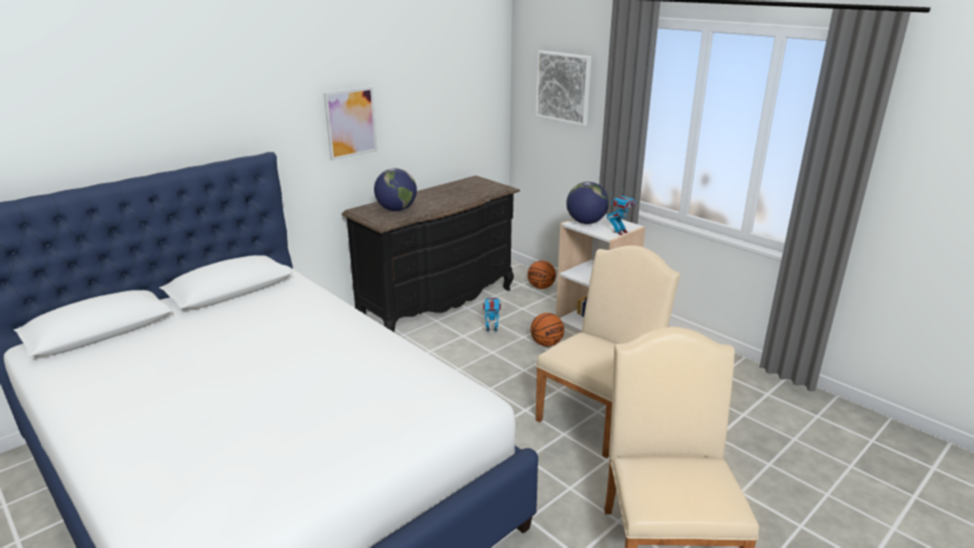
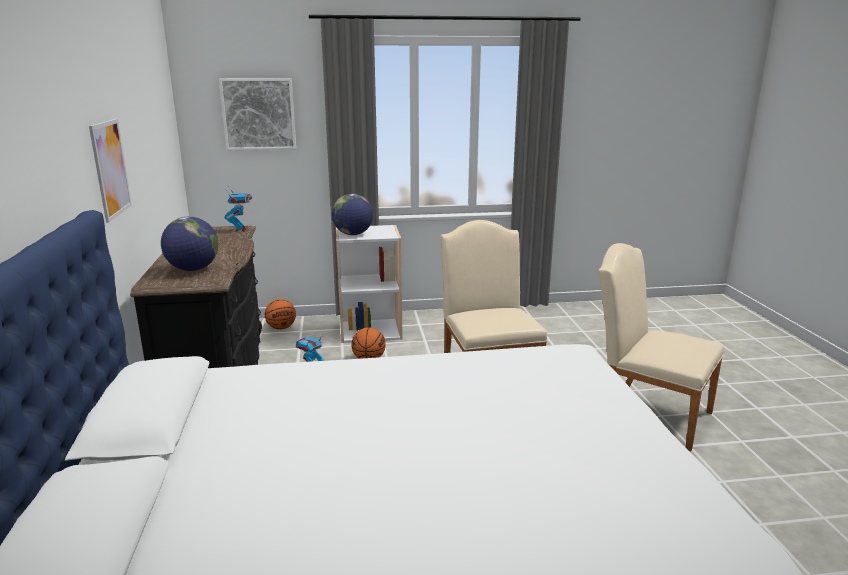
camera: 55 degrees left, 5 degrees down
(620, 232) = (391, 232): toy robot -> toy robot (240, 230)

